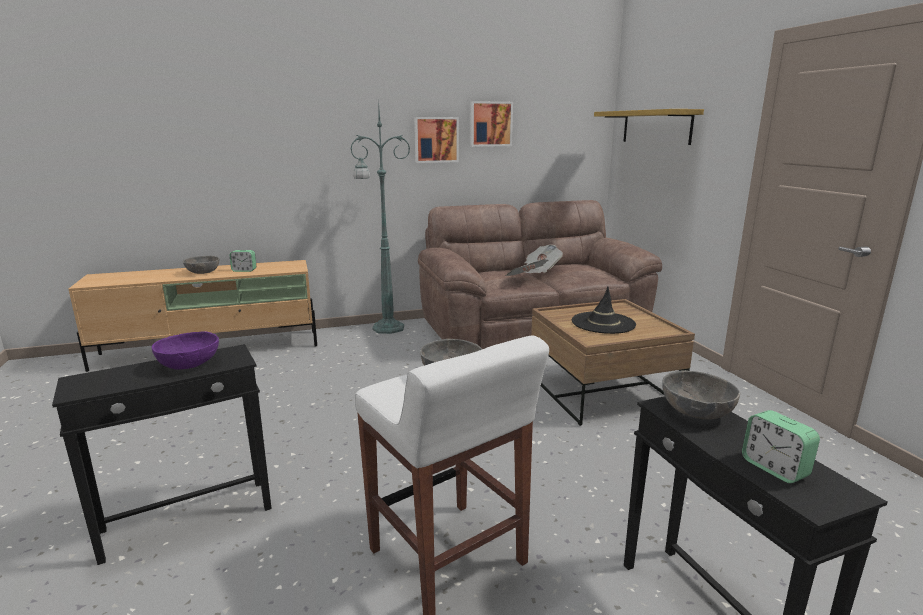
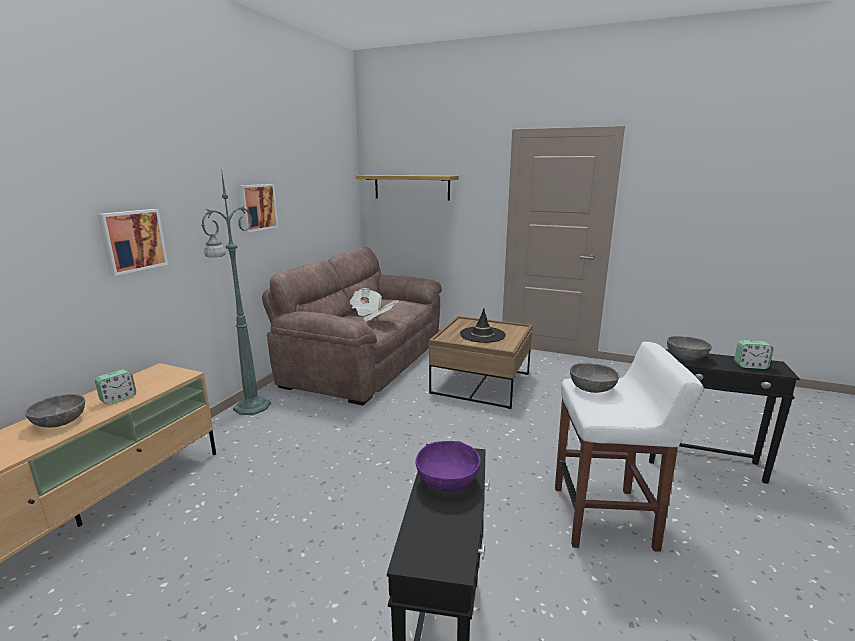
camera: 50 degrees left, 0 degrees up
(490, 124) = (292, 189): picture -> picture (132, 240)

